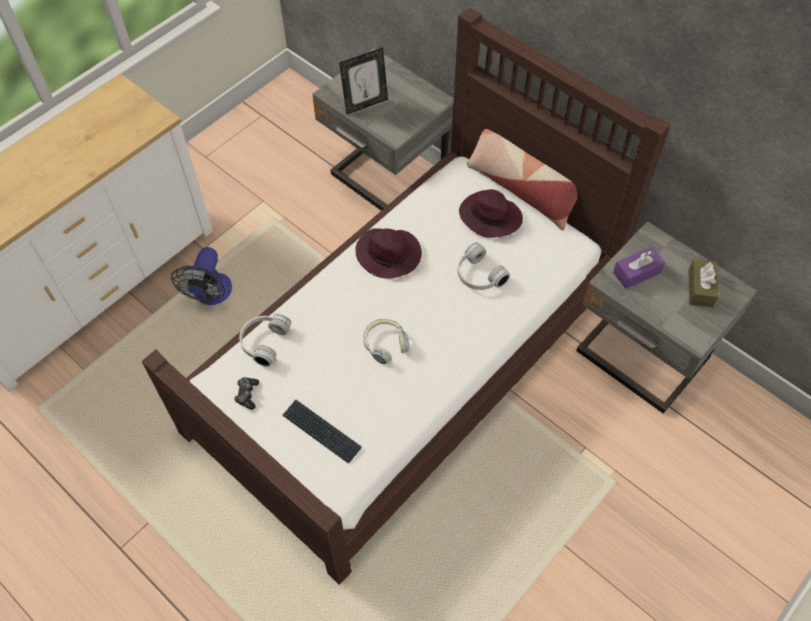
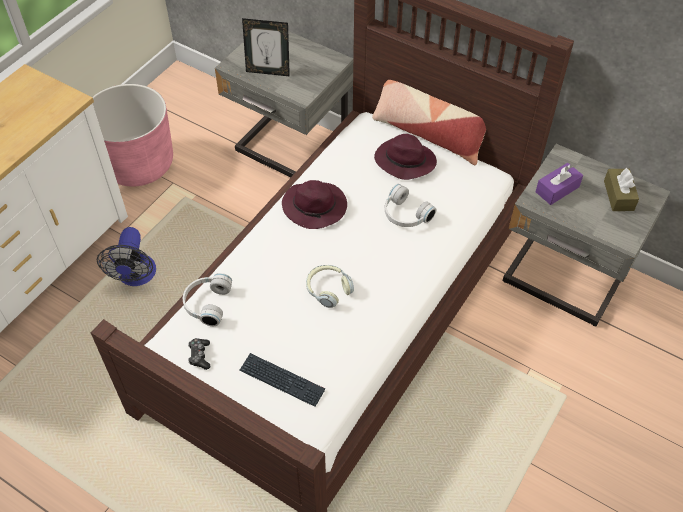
camera: 10 degrees left, 5 degrees down
(232, 176) = (138, 164): none -> pink planter
(365, 104) = (268, 71): picture frame -> picture frame turned 45 degrees clockwise

